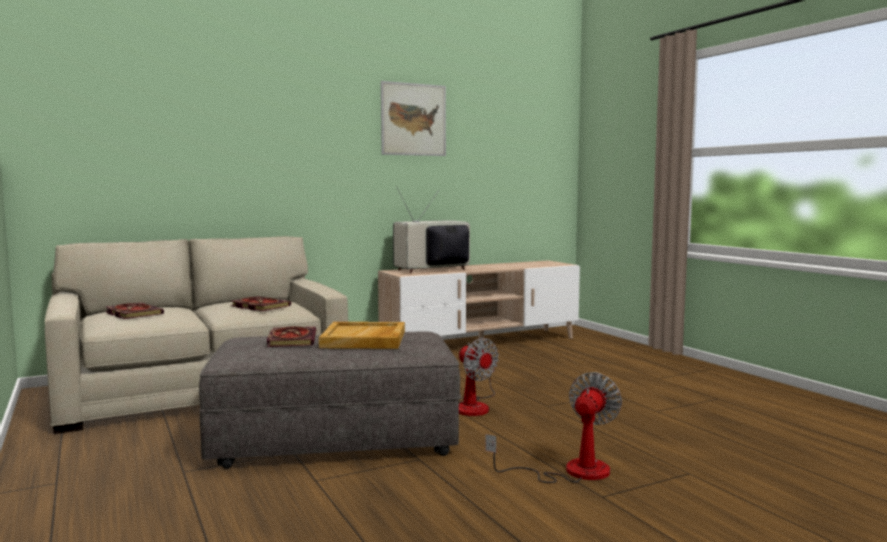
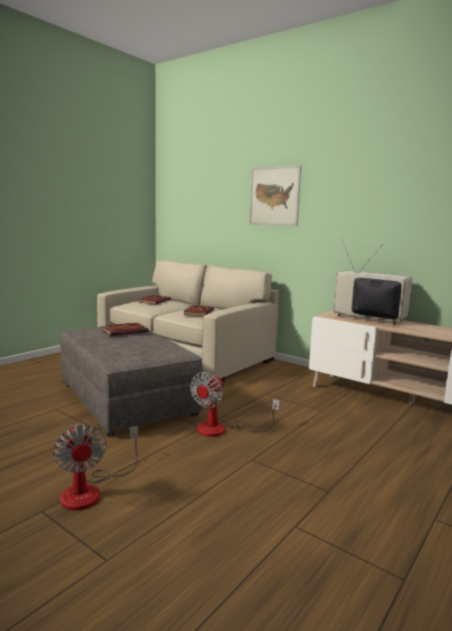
camera: 65 degrees right, 5 degrees up
(364, 339) = (138, 343): beige tray -> none
(413, 119) = (385, 176): picture -> picture (274, 196)
(571, 471) = (91, 490): fan -> fan turned 60 degrees clockwise

